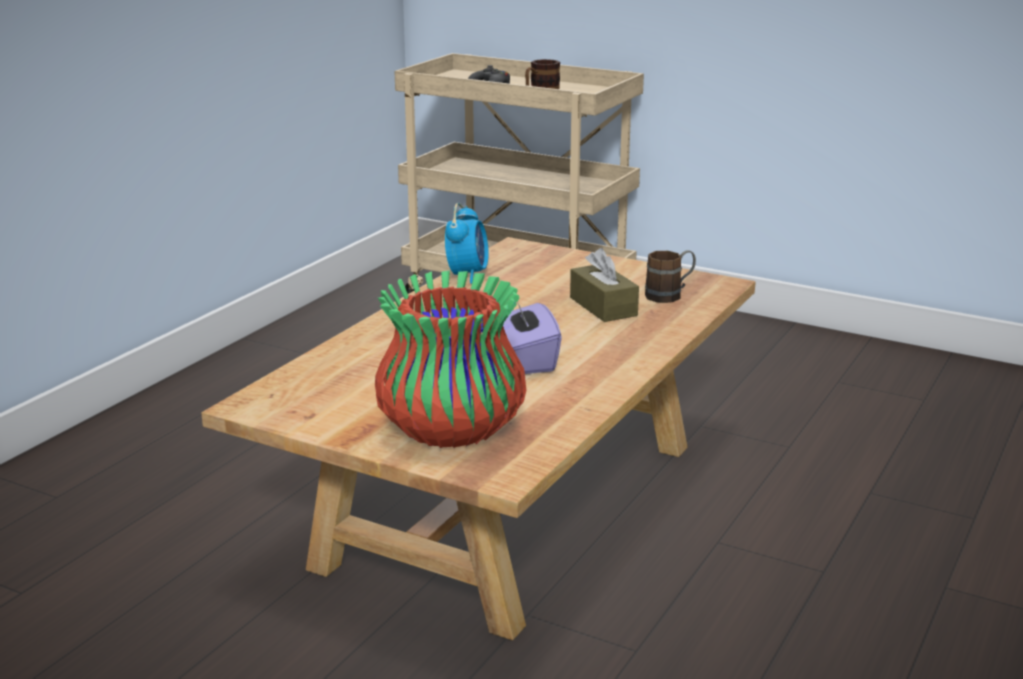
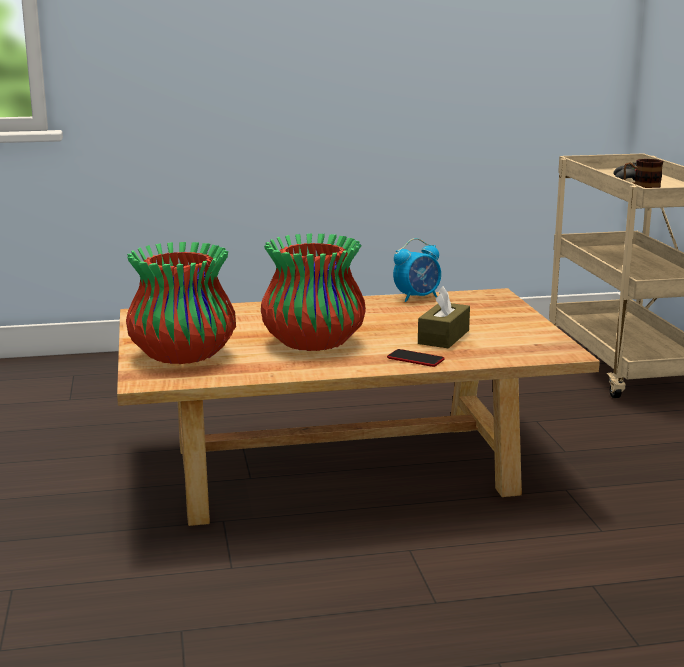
camera: 50 degrees right, 5 degrees down
(525, 361) = (313, 344): purple tissue box -> vase
(645, 337) = (415, 359): none -> phone
(670, 295) = (508, 346): brown mug -> none

